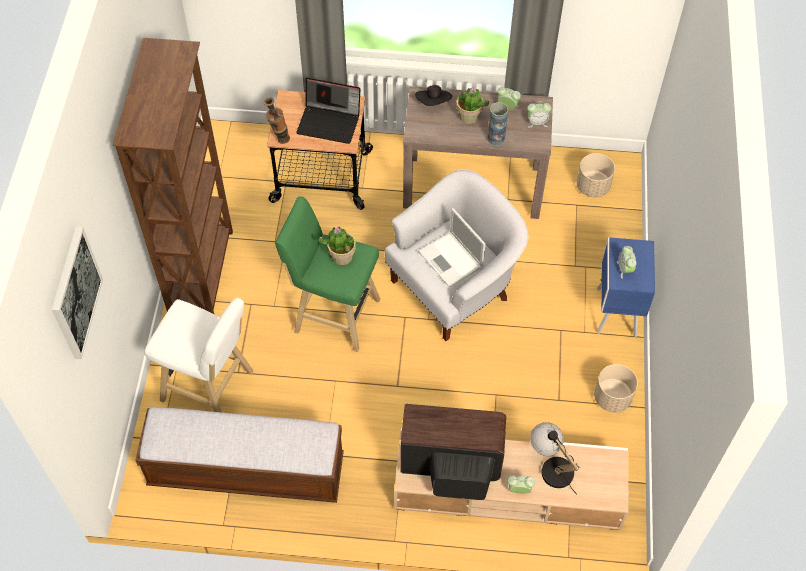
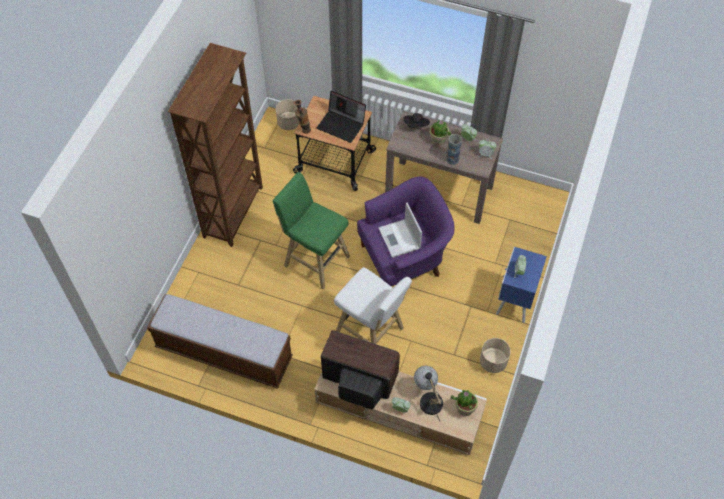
camera: 15 degrees right, 0 degrees up
(75, 293) = (118, 204): picture -> none
(211, 388) = (217, 291): white stool -> white stool (371, 333)
(341, 256) = (320, 219): potted plant -> potted plant (464, 408)
(454, 288) = (404, 260): white armchair -> purple armchair
(592, 186) = (526, 209): beige planter -> beige planter (289, 123)

